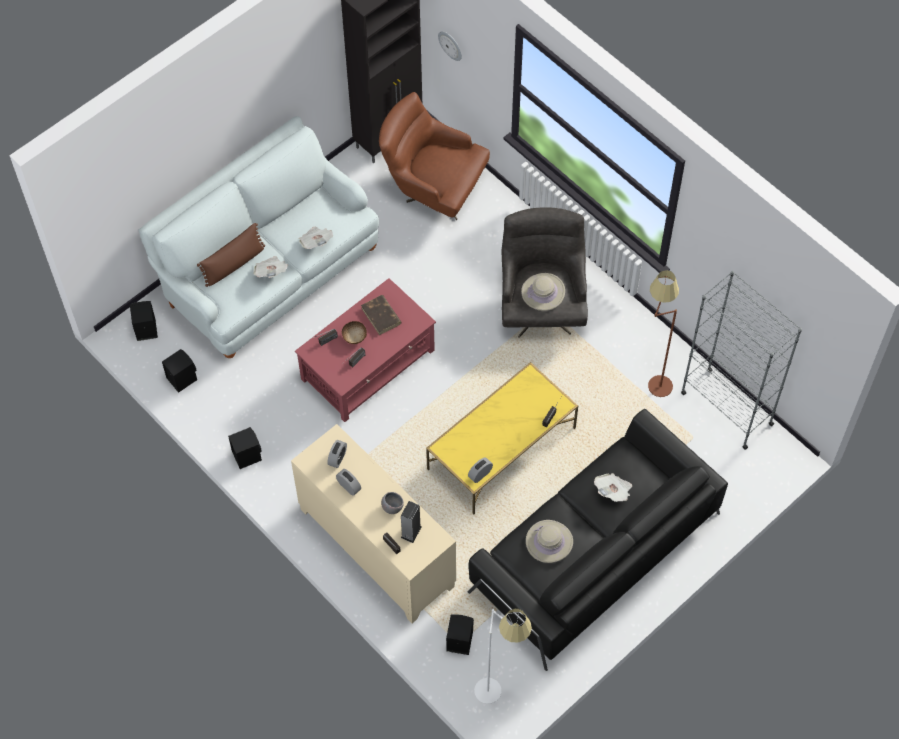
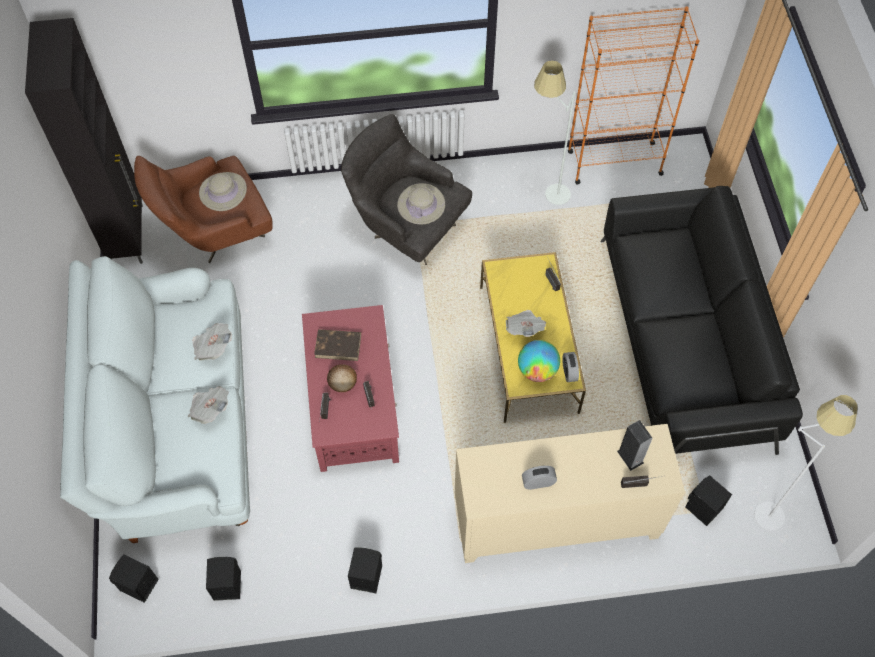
camera: 55 degrees left, 0 degrees up
(234, 264) = (169, 438): brown pillow -> none
(337, 458) = (497, 473): alarm clock -> none
(392, 507) = (590, 457): grey bowl -> none
(450, 45) = (139, 77): wall clock -> none
(465, 453) = (537, 370): none -> globe
(549, 542) = (688, 357): beige hat -> beige hat (223, 192)
(613, 491) = (671, 276): newspaper -> newspaper (524, 328)
(653, 377) = (546, 194): brown floor lamp -> white floor lamp
(726, 408) = (614, 163): grey bookcase -> orange bookcase

